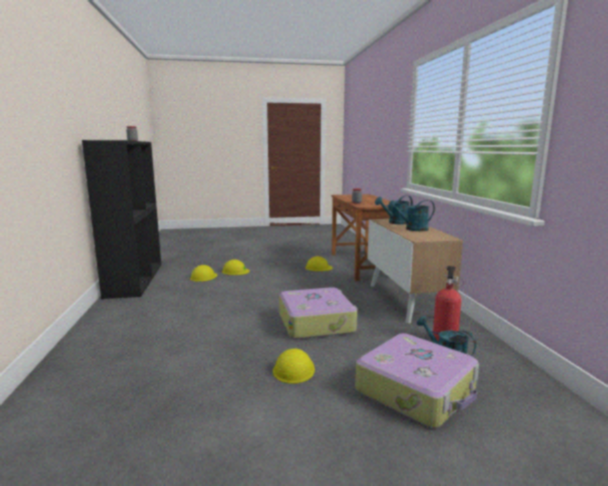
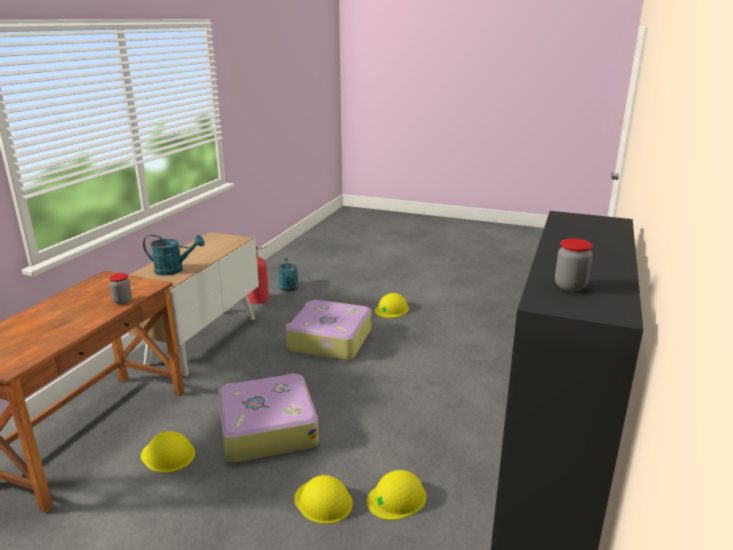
camera: 150 degrees left, 10 degrees up
(412, 229) = (198, 254): turquoise watering can -> none
(417, 390) = (334, 282): suitcase -> suitcase (267, 428)

